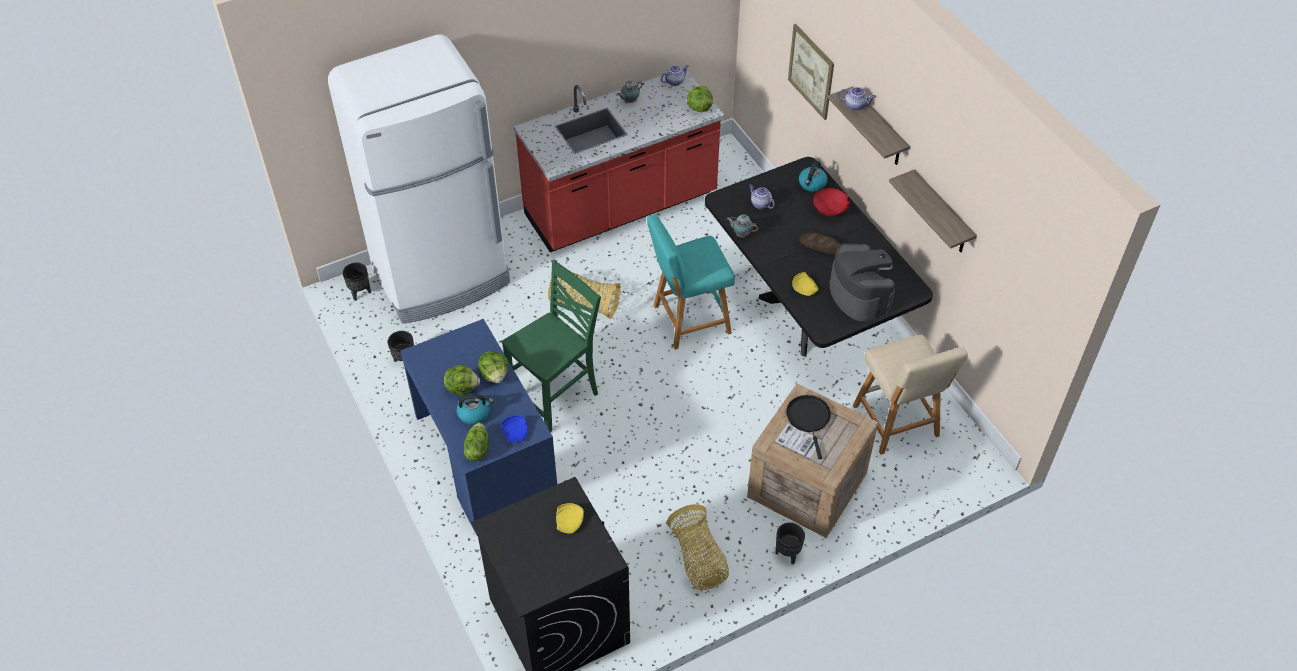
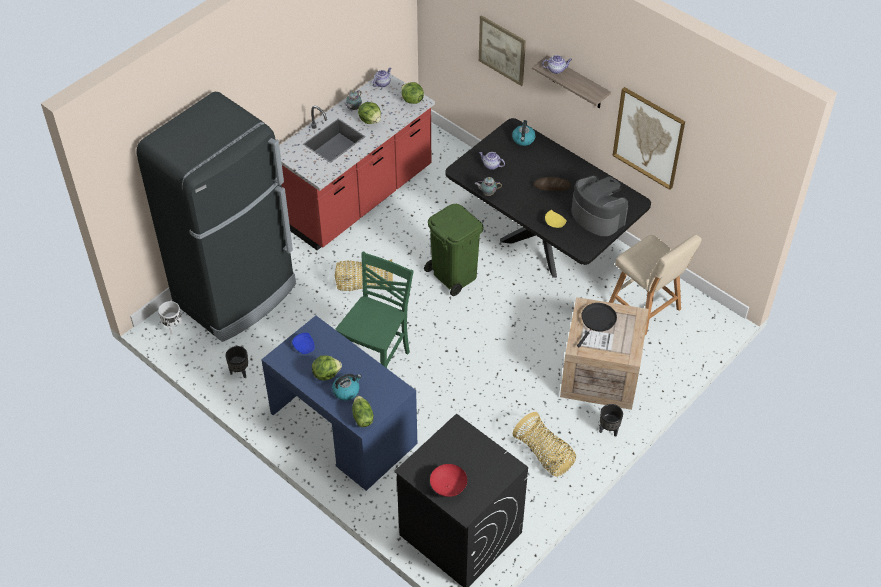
camera: 20 degrees left, 0 degrees up
(360, 293) = (173, 327): black planter -> white planter
(442, 277) = (236, 294): white fridge -> black fridge
(495, 375) = (347, 356): lettuce -> lettuce (370, 120)
(516, 433) = (386, 396): blue plate -> blue plate (304, 346)
(569, 522) = (469, 448): yellow plate -> none
(688, 320) = (453, 274): turquoise stool -> green trash can
(809, 419) = (597, 321): black frying pan -> black frying pan turned 60 degrees clockwise
(829, 210) = (546, 156): red bowl -> red bowl (448, 486)
(941, 214) = (648, 138): shelf -> picture

